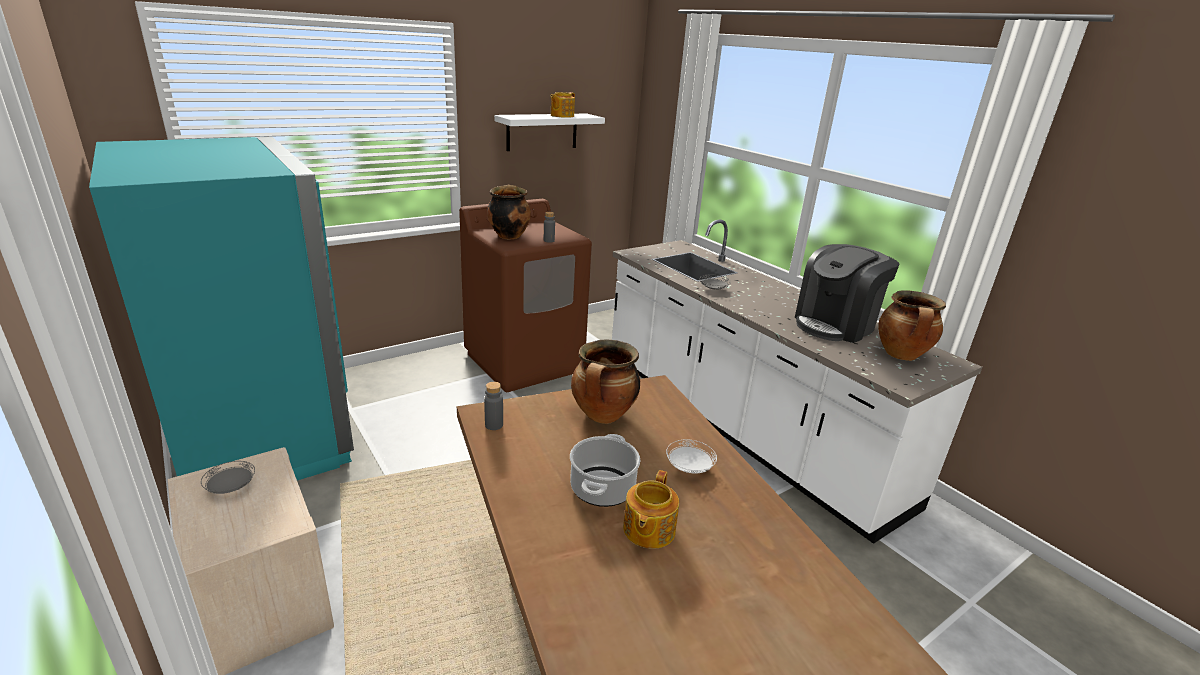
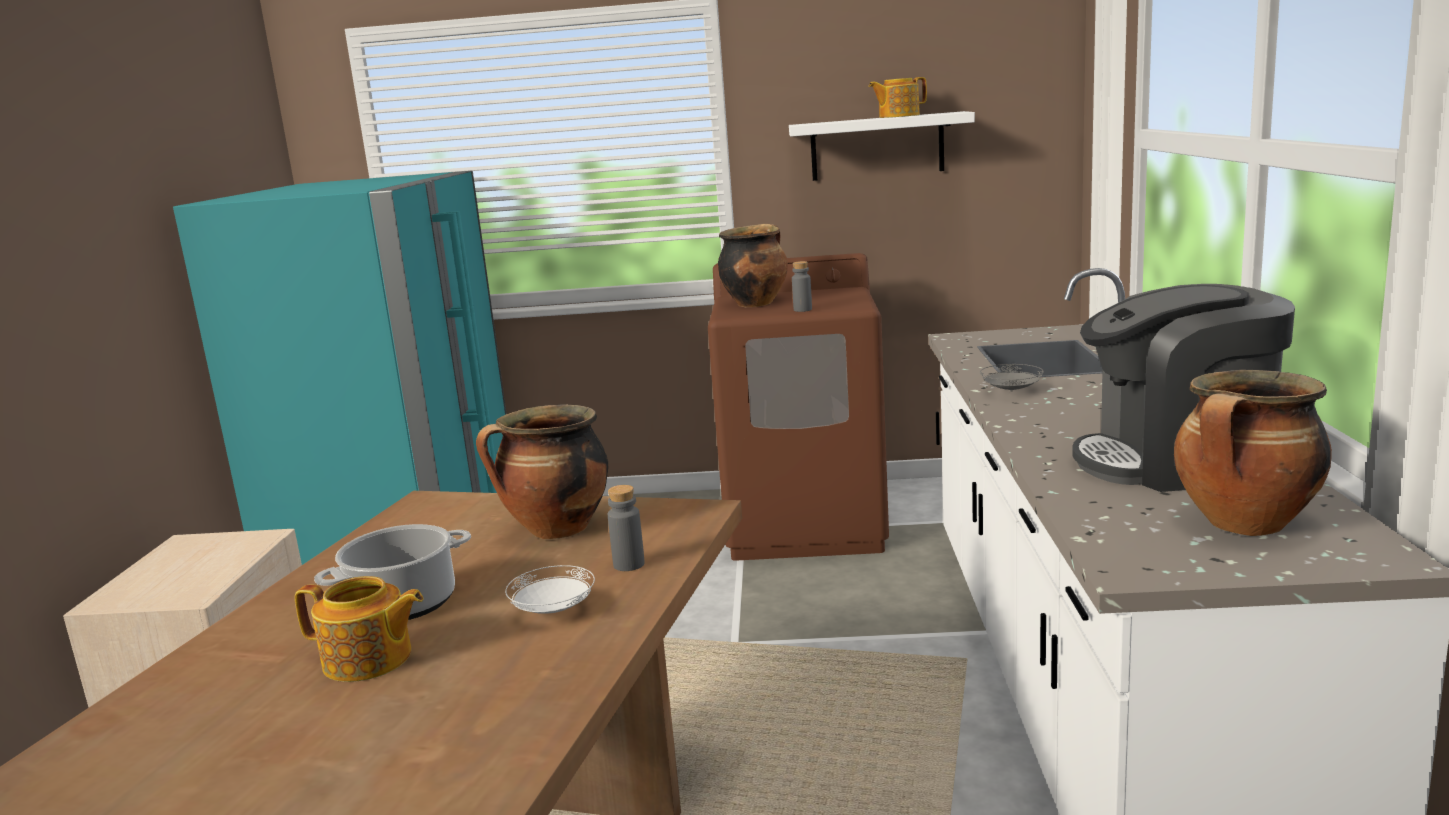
camera: 40 degrees right, 10 degrees down
(231, 488) = (202, 554): grey plate -> none
(494, 425) = (414, 515): grey bottle -> grey bottle (629, 564)
(648, 530) = (369, 660): teapot -> teapot turned 135 degrees counterclockwise

